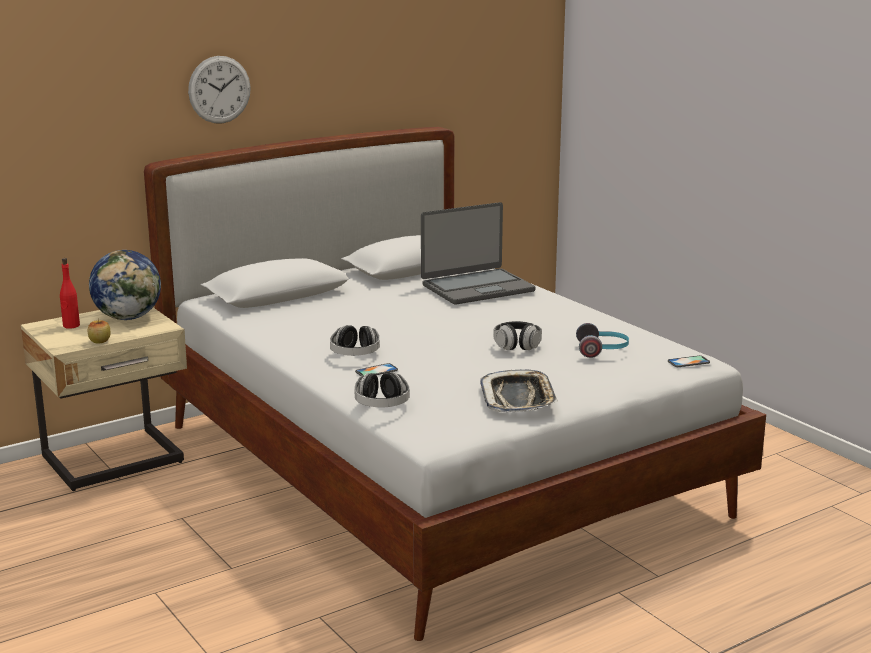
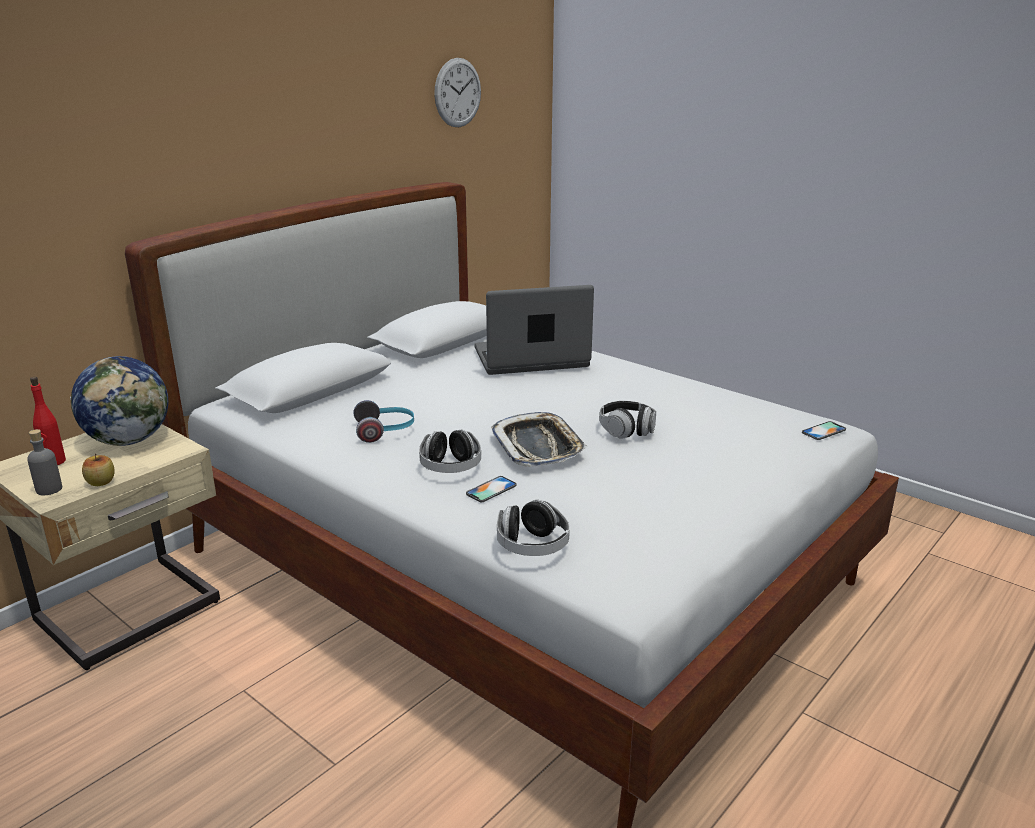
camera: 15 degrees left, 5 degrees up
(63, 342) = (49, 489): none -> grey bottle
(219, 89) = (208, 145): wall clock -> wall clock (458, 93)
(477, 288) = (531, 359): laptop -> laptop turned 150 degrees counterclockwise
(518, 398) = (688, 510): tray -> tray (538, 446)
(602, 351) = (724, 427): headphones -> headphones (385, 431)

